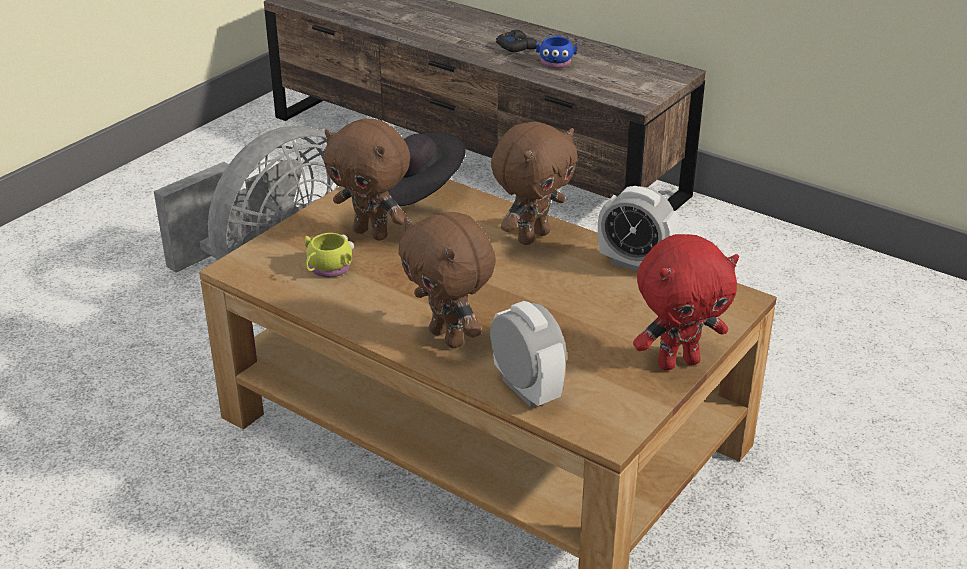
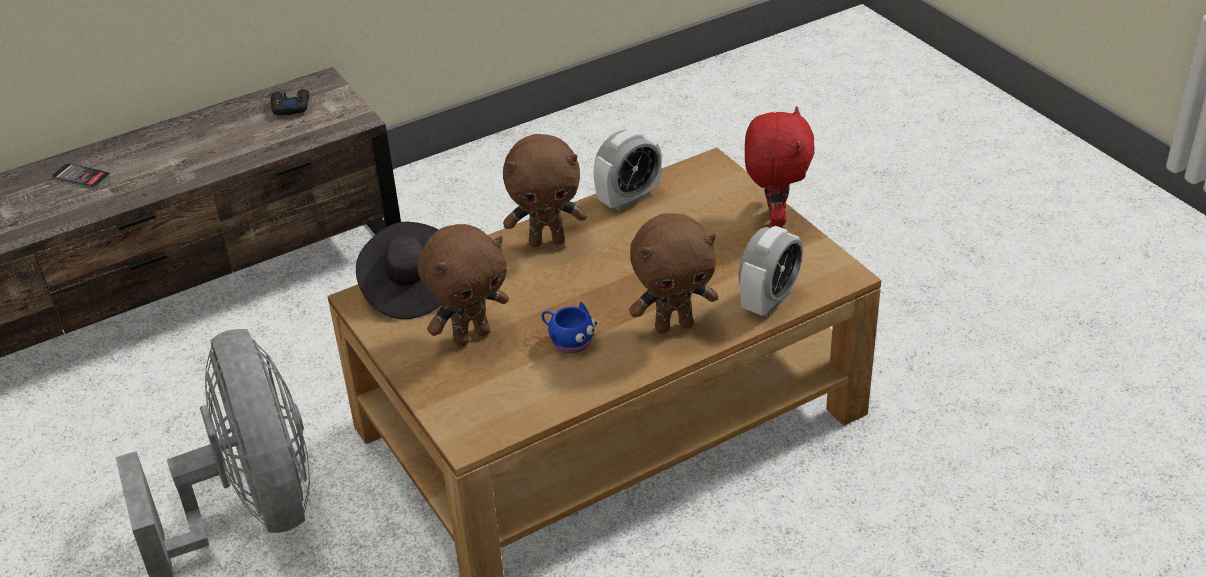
camera: 65 degrees left, 5 degrees up
(327, 269) = (516, 377): yellow mug -> none
(467, 26) = (81, 176): none -> phone
(517, 47) = (168, 156): black game controller -> black game controller (290, 107)
(526, 389) = (769, 301): alarm clock -> alarm clock turned 135 degrees clockwise
(532, 236) = (547, 241): brown plush toy -> brown plush toy turned 105 degrees clockwise
(556, 62) = (228, 142): blue mug -> blue mug (568, 340)

